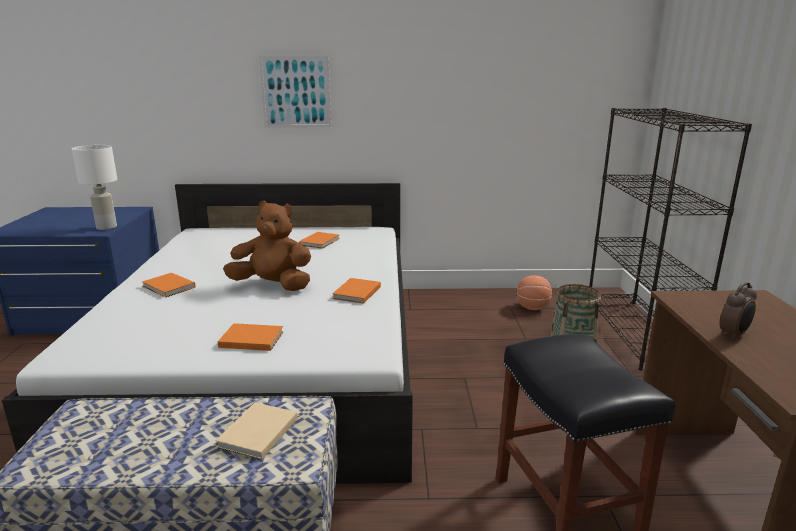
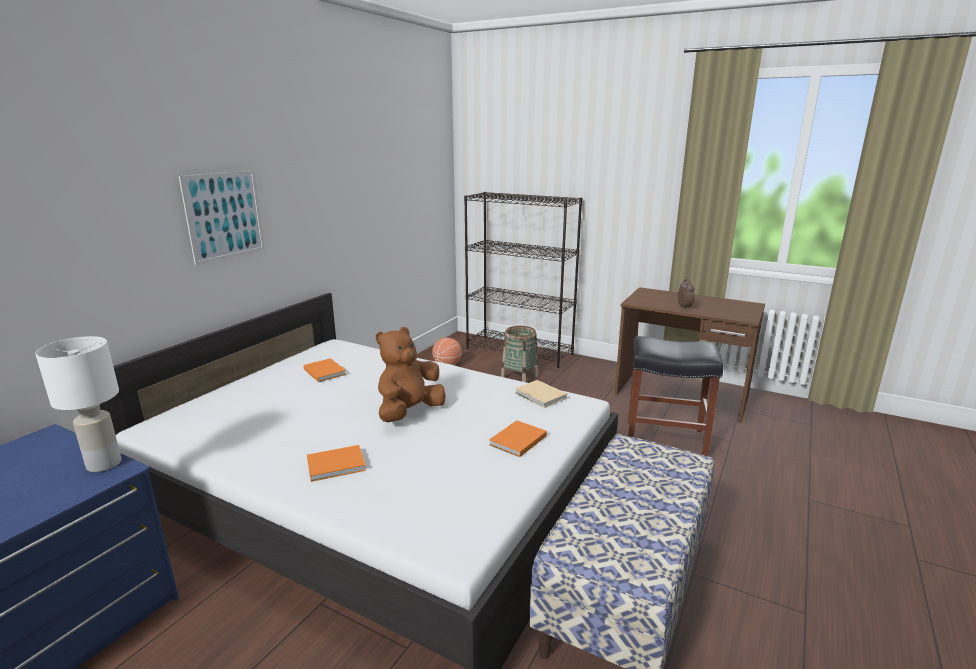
camera: 60 degrees left, 0 degrees up
(256, 433) = (649, 469): beige book -> beige book (541, 396)
(355, 293) = (471, 384): orange book -> none

